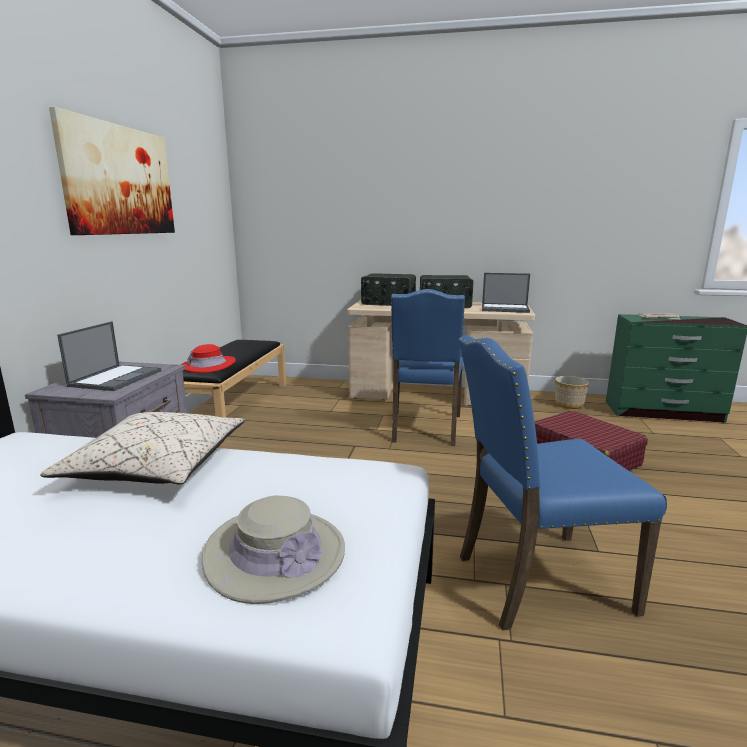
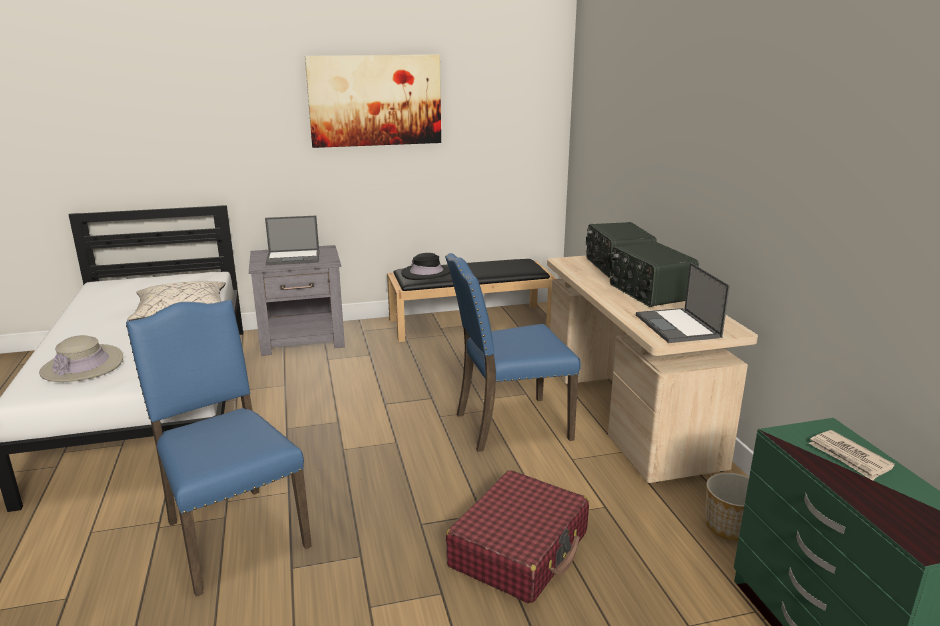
camera: 65 degrees right, 5 degrees up
(208, 366) = (427, 273): red hat -> black hat

